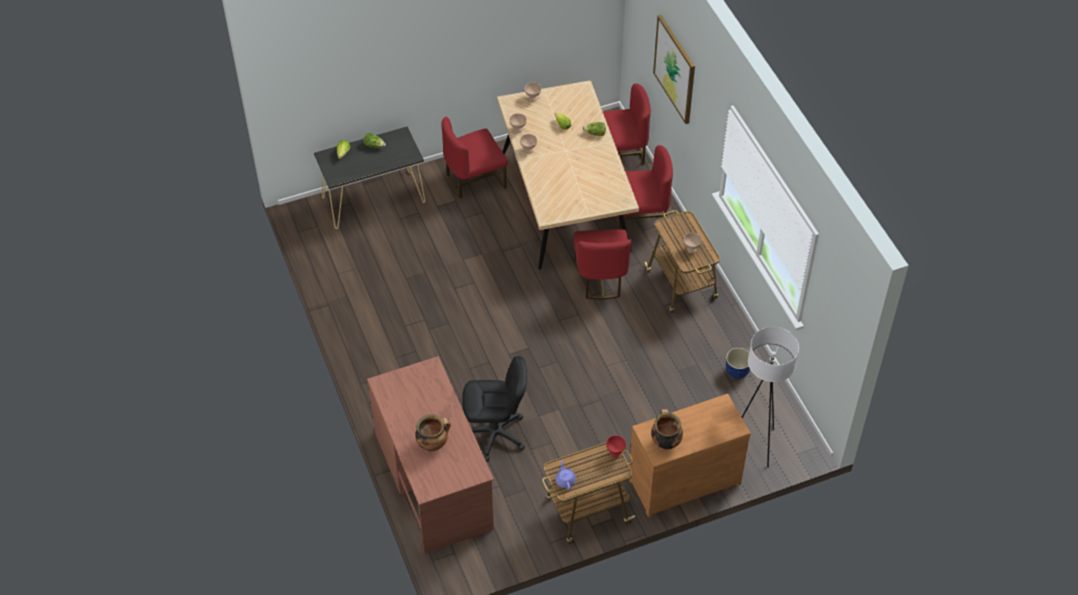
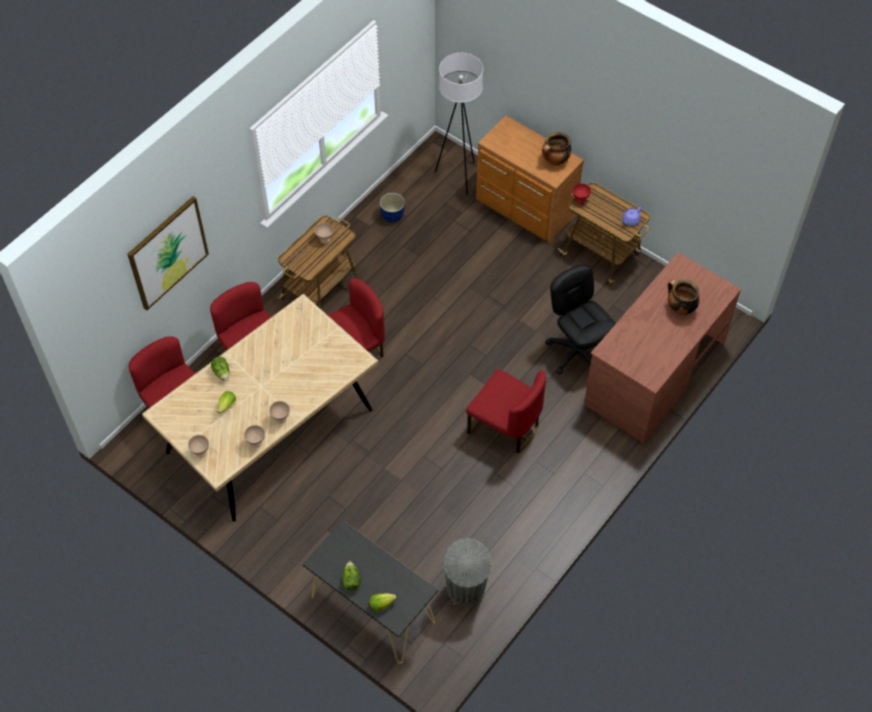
camera: 120 degrees left, 5 degrees up
(345, 257) = (466, 590): none -> grey trash can
(474, 180) = (287, 527): red chair -> red chair (505, 427)

